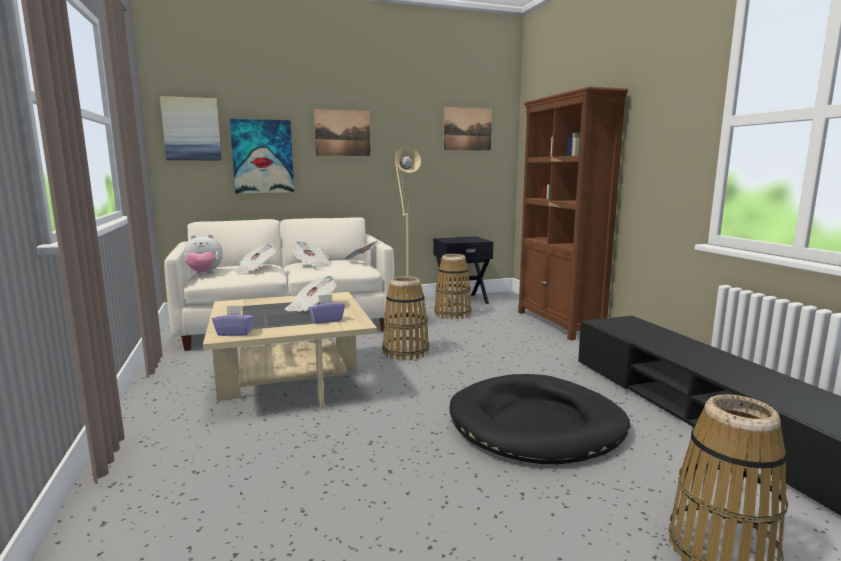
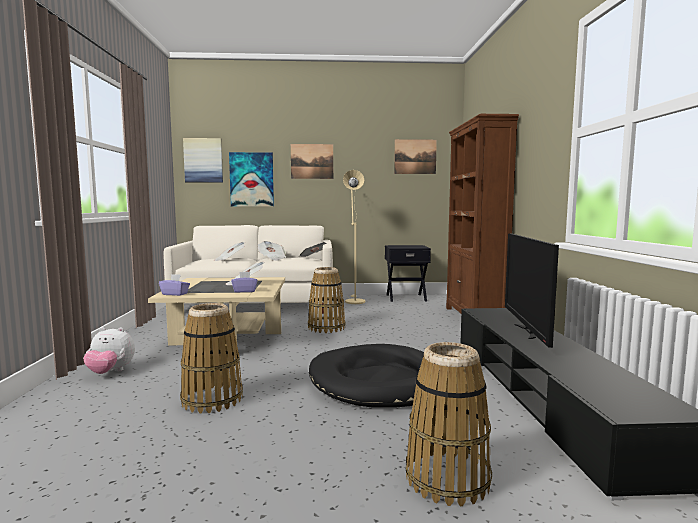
camera: 15 degrees right, 5 degrees down
(204, 274) = (195, 261): plush toy -> plush toy (110, 372)
(452, 313) = (389, 306): basket -> basket (212, 399)
(684, 349) = (527, 331): none -> television

